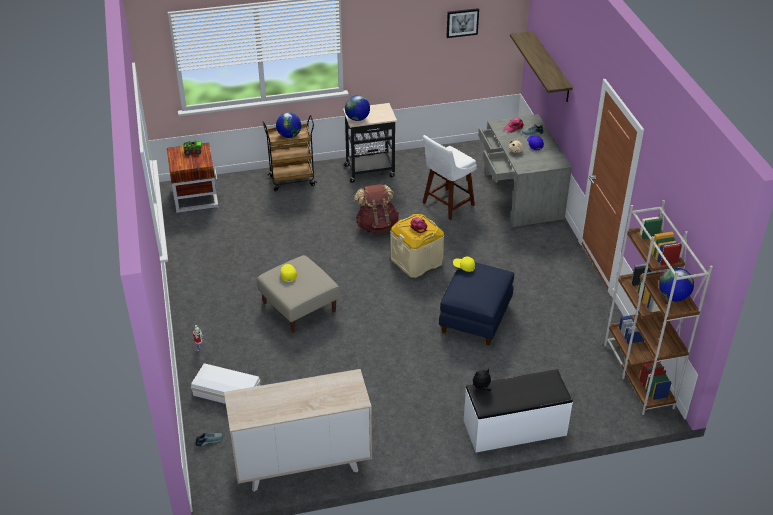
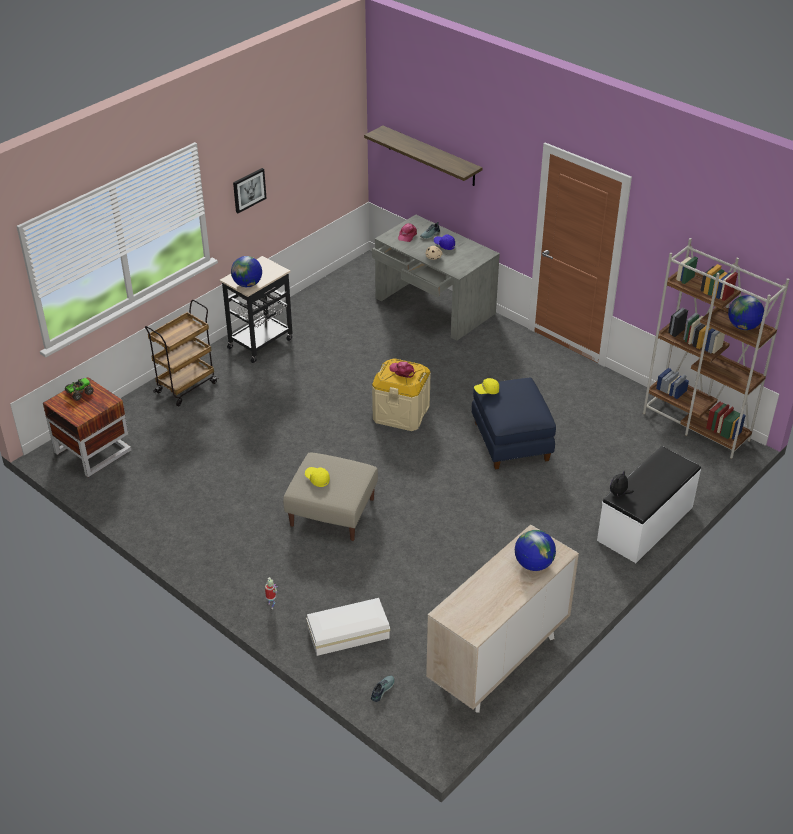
camera: 35 degrees left, 0 degrees up
(289, 135) = (178, 332): globe -> globe (533, 564)
(377, 226) = (326, 396): brown backpack -> none
(446, 205) = (373, 345): white chair -> none
(462, 22) = (312, 138): picture -> picture (249, 190)

